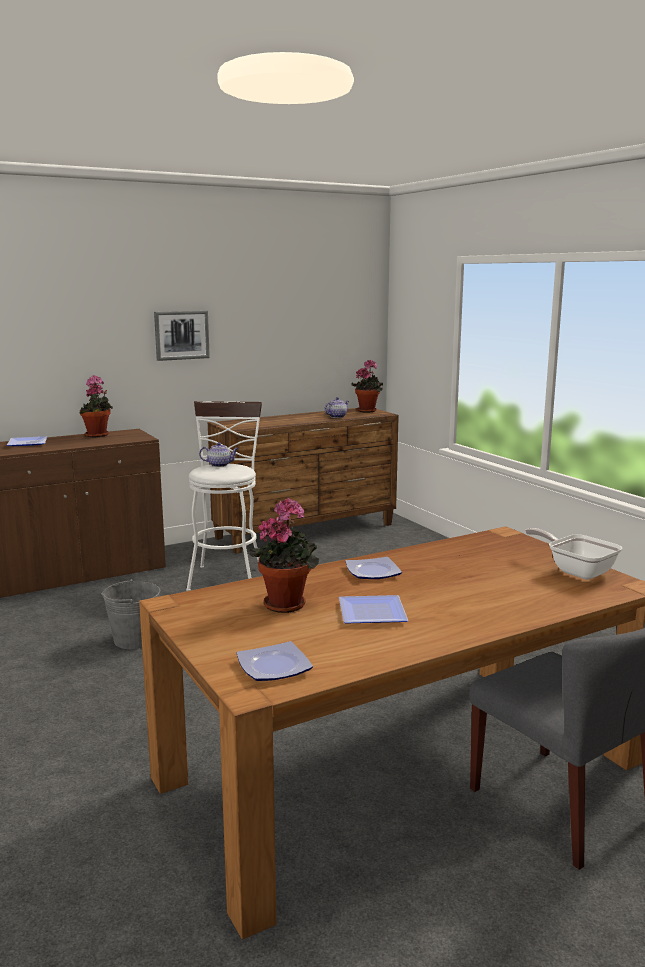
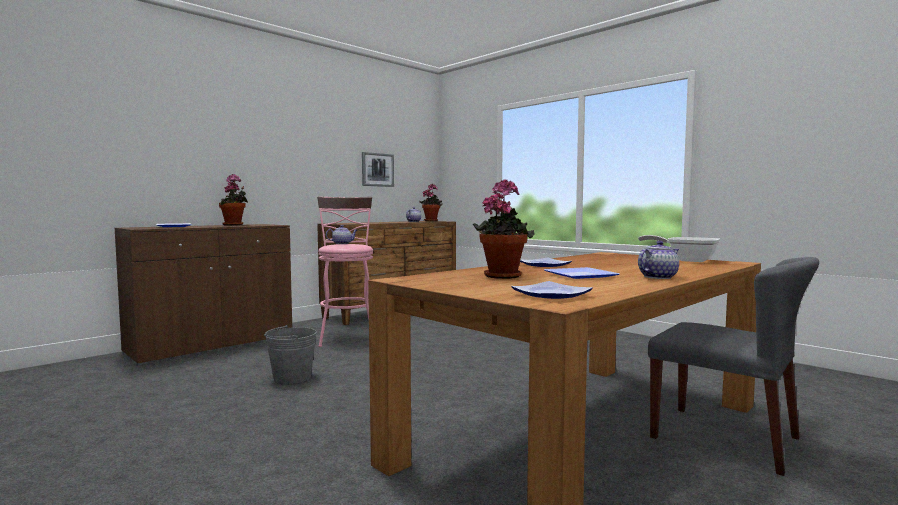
camera: 15 degrees left, 10 degrees down
(181, 335) = (299, 153): picture -> picture (377, 169)
(227, 576) = (347, 337): white stool -> pink stool
(456, 628) = (658, 277): none -> teapot

